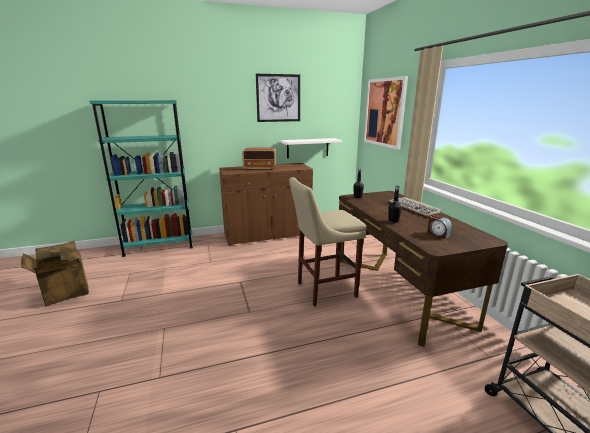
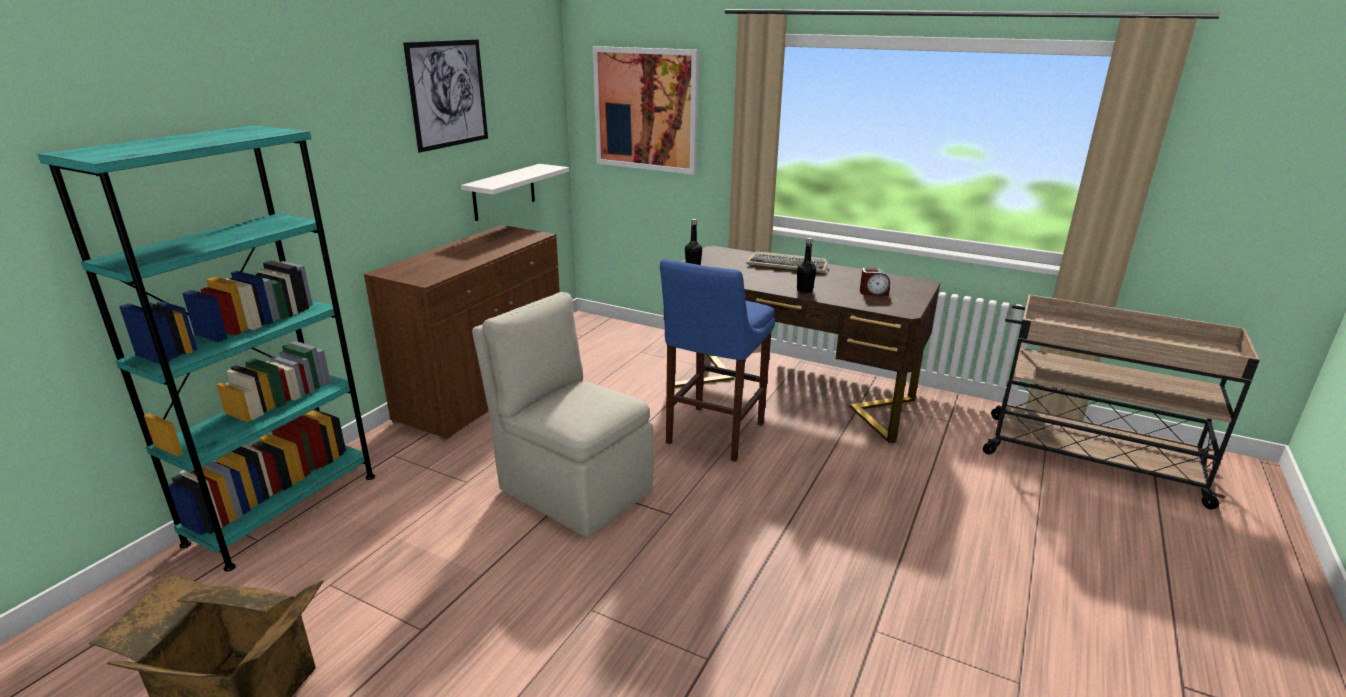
camera: 45 degrees left, 5 degrees up
(235, 281) = (573, 488): none -> beige chair
(260, 168) = (461, 255): radio -> none
(323, 290) = (712, 435): beige stool -> blue stool

